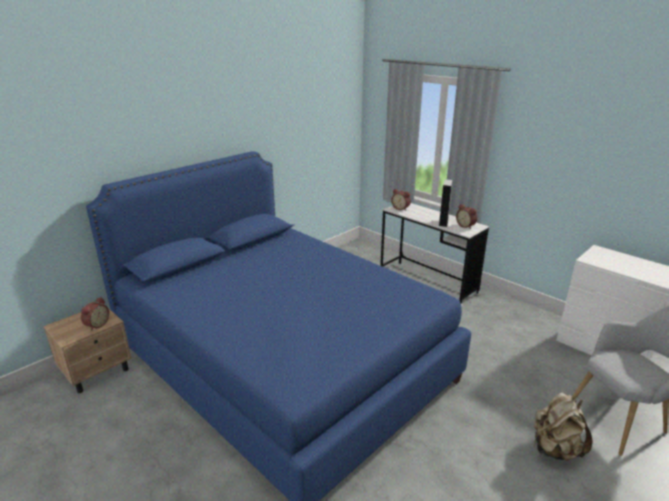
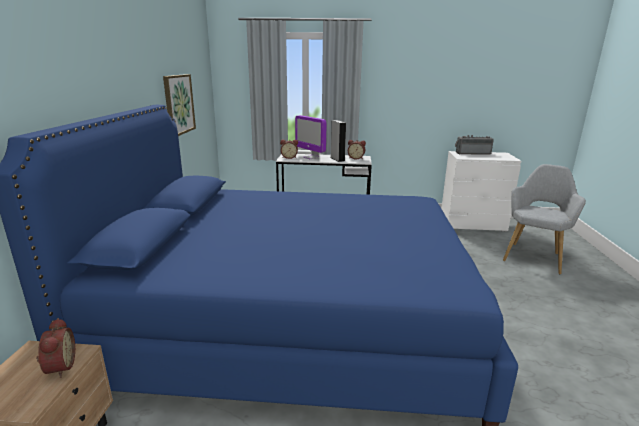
camera: 40 degrees left, 5 degrees down
(296, 145) = (178, 104): none -> picture
(421, 213) = (311, 157): none -> monitor
(555, 449) = (534, 287): beige backpack -> none
(620, 257) = (472, 153): none -> radio

